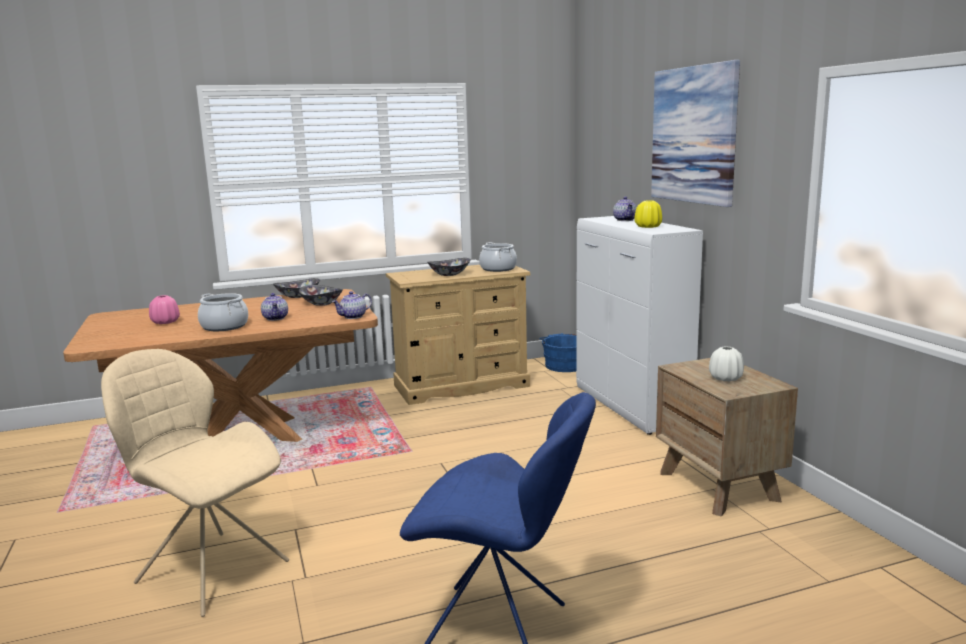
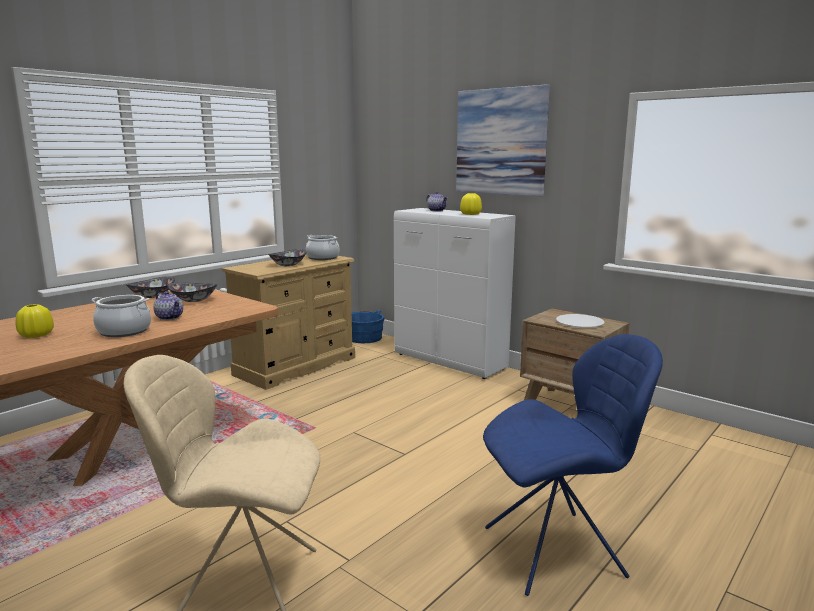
camera: 30 degrees left, 0 degrees up
(165, 322) = (36, 335): pink vase -> yellow vase
(353, 317) = (252, 308): teapot -> none
(725, 378) = (579, 322): white vase -> white plate

